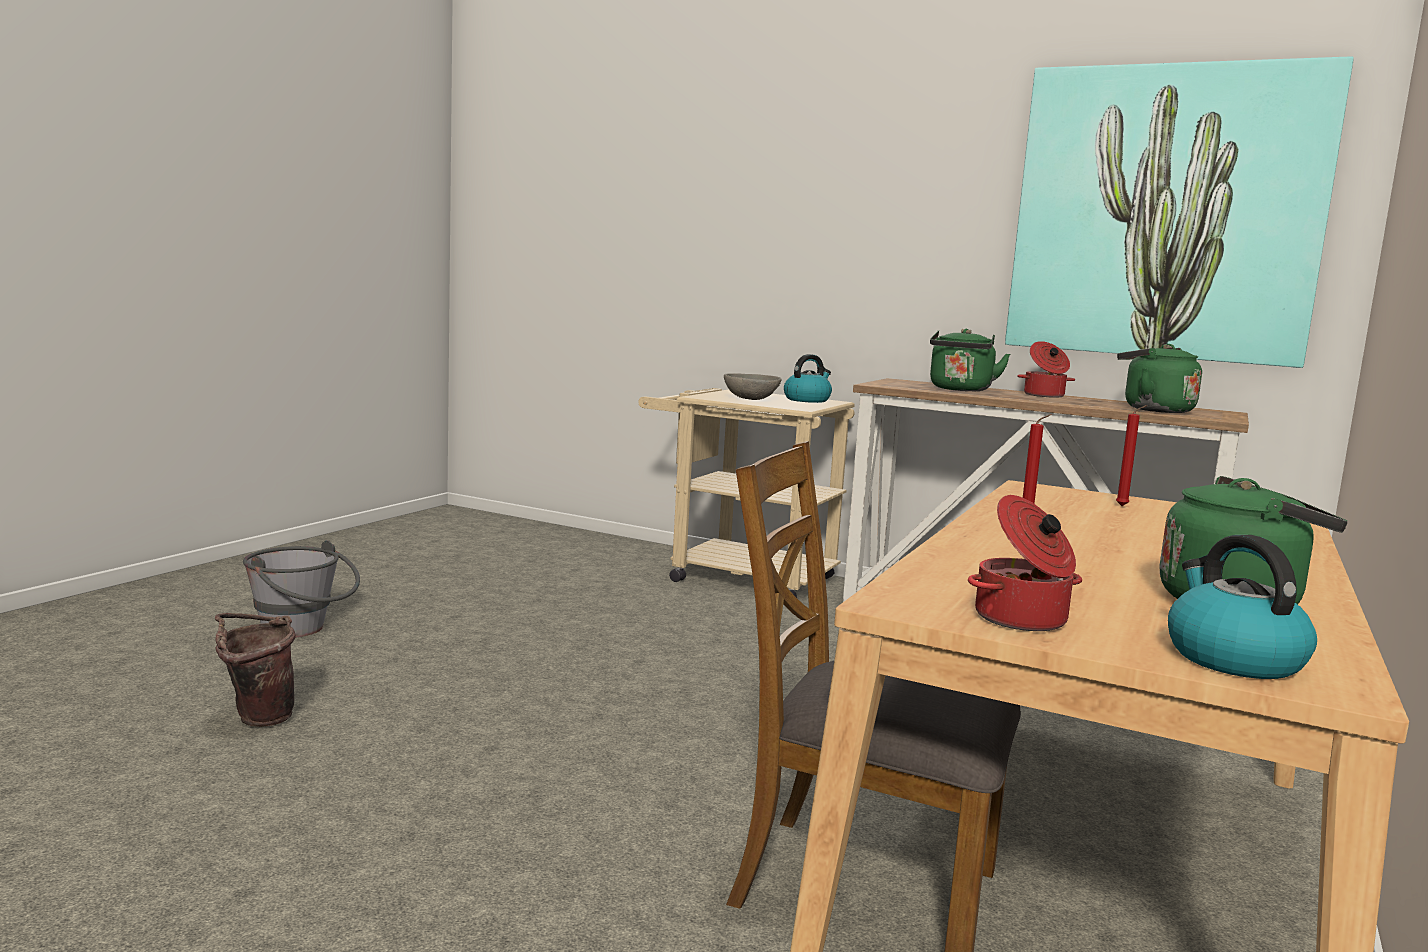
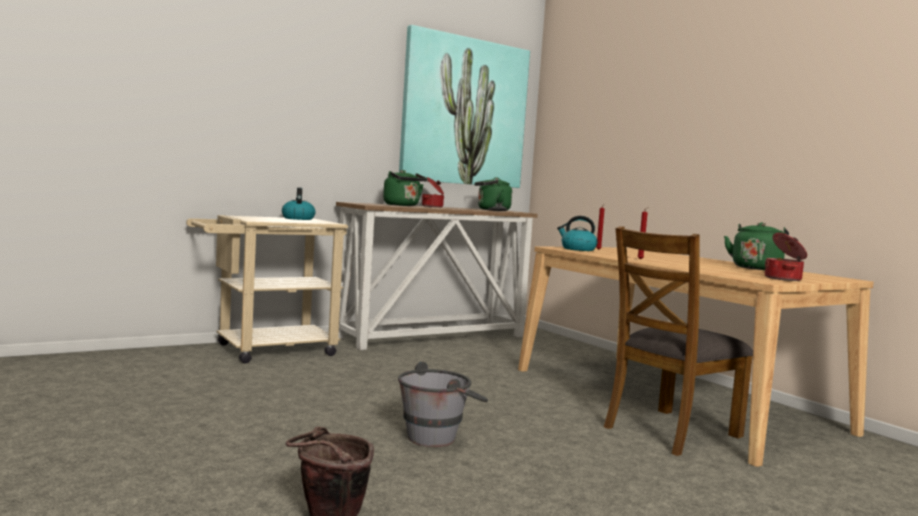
camera: 60 degrees left, 5 degrees down
(302, 630) = (136, 478): grey bucket -> grey bucket (440, 436)
(751, 399) = (280, 220): grey bowl -> none
(1232, 658) = (821, 277): kettle -> kettle (577, 249)

